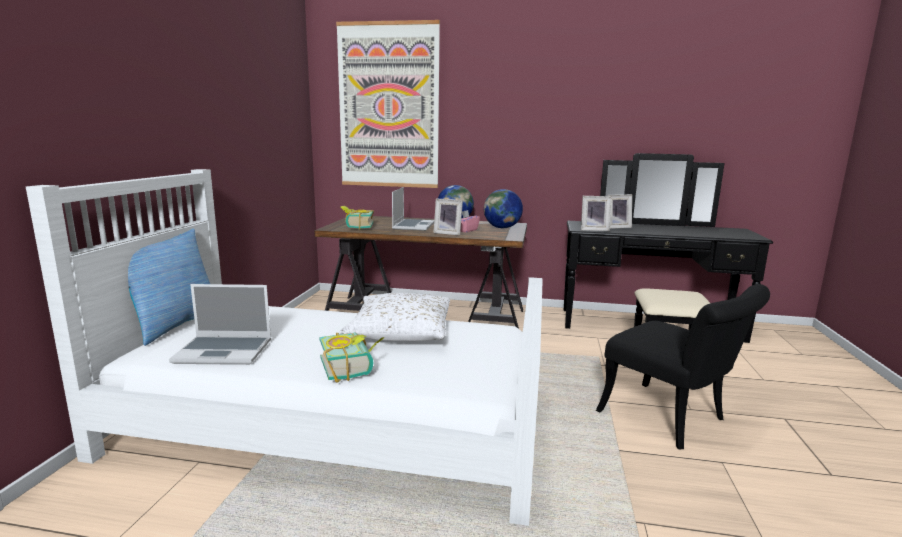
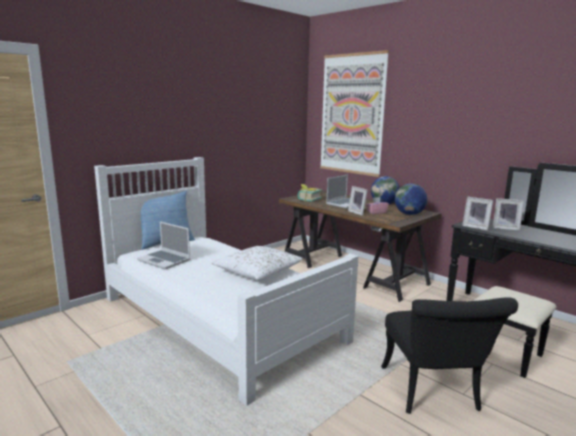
camera: 35 degrees right, 0 degrees up
(352, 368) = (204, 284): book -> none

